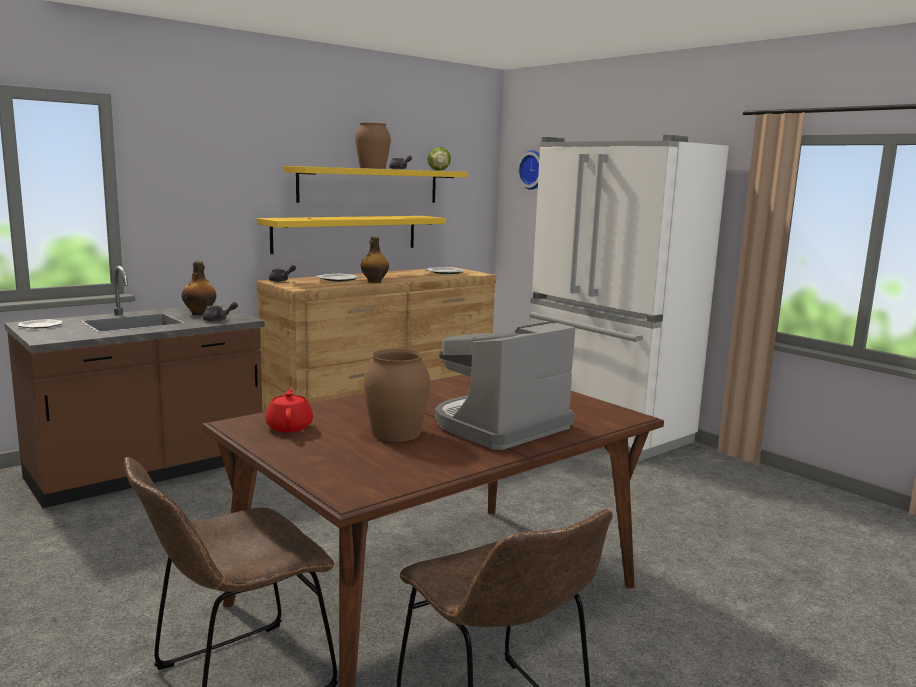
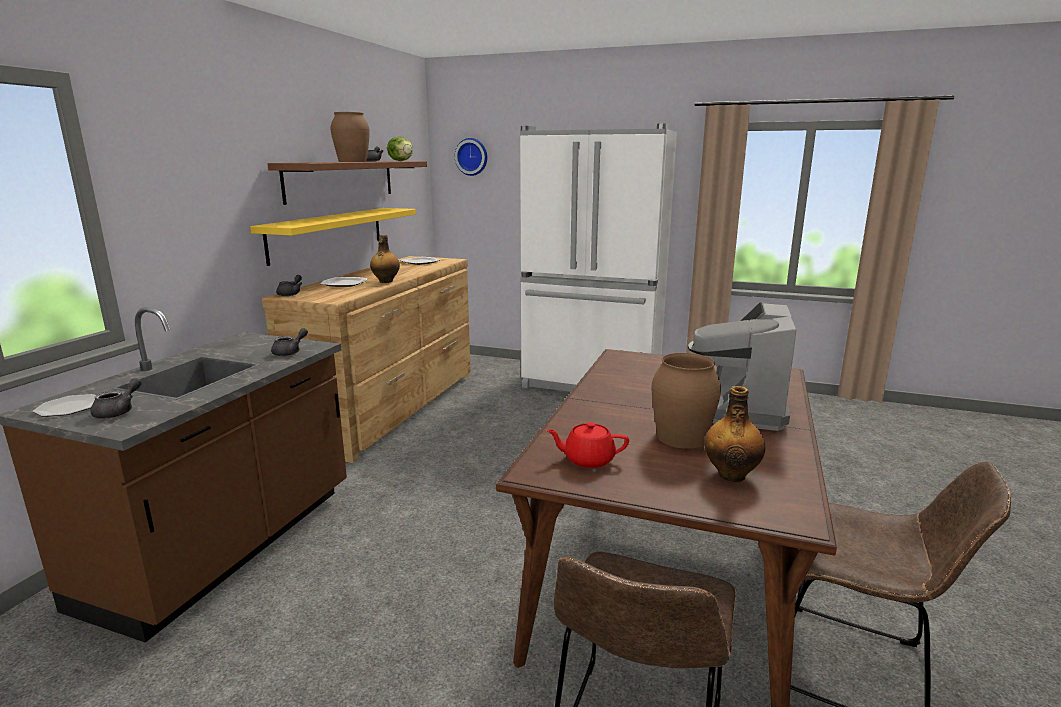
camera: 30 degrees left, 5 degrees up
(58, 332) = (119, 411): none -> grey teapot
(200, 313) = (249, 348): bottle -> bottle (731, 474)
(289, 427) = (588, 459): red teapot -> red teapot turned 45 degrees counterclockwise
(370, 185) = (341, 180): yellow shelf -> brown shelf

